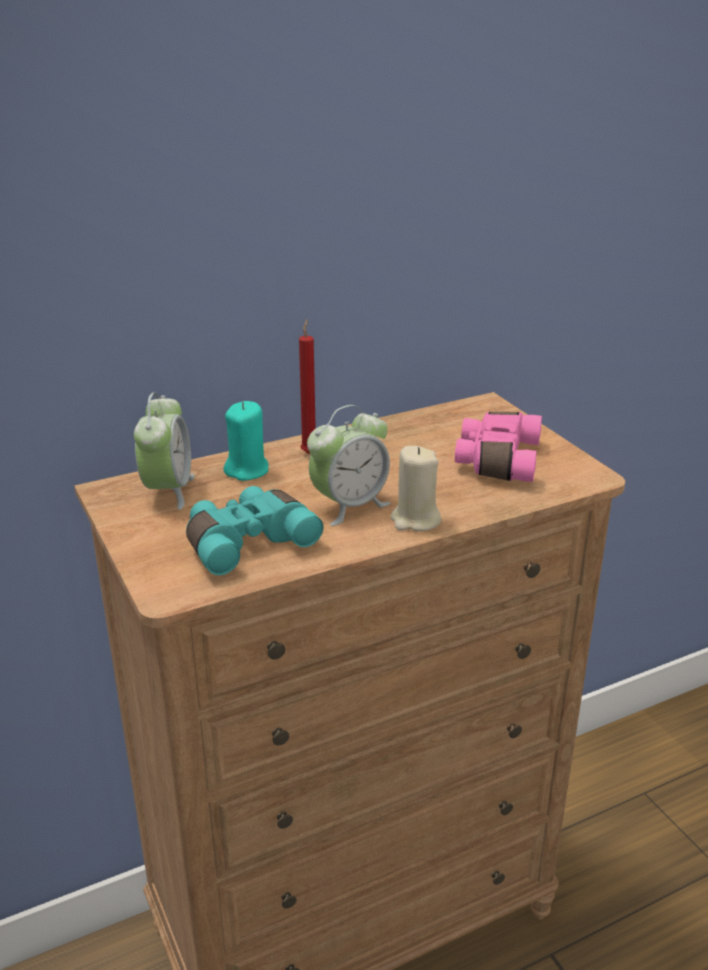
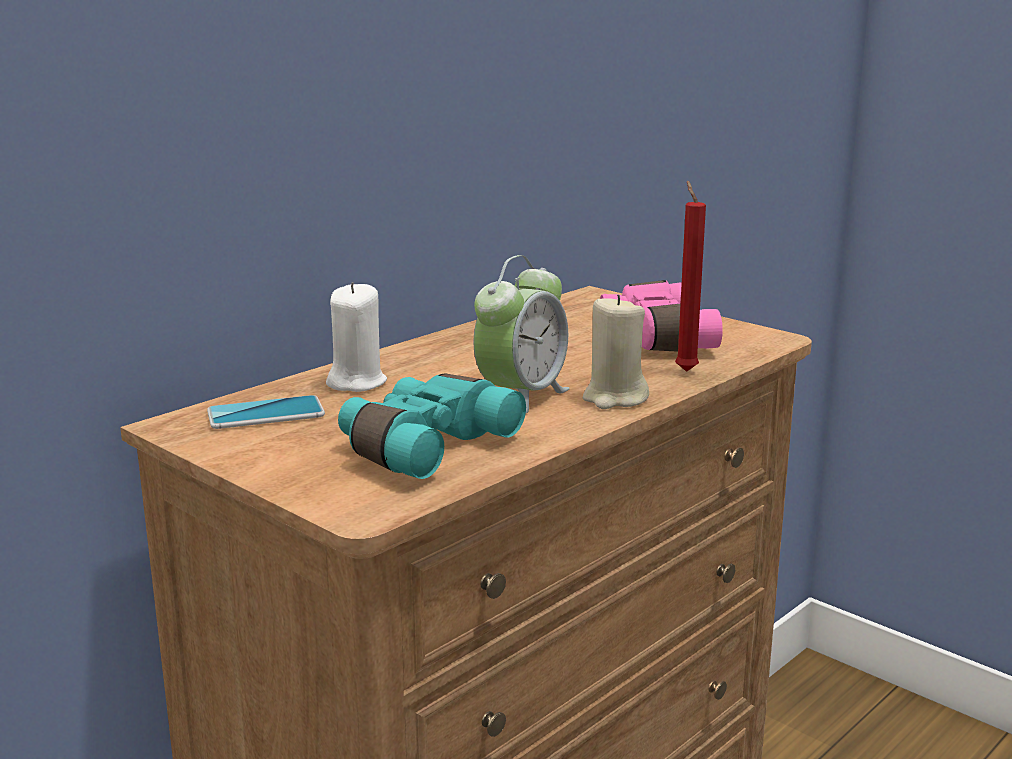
camera: 20 degrees left, 10 degrees down
(168, 491) = (266, 414): alarm clock -> phone
(247, 470) = (356, 382): turquoise candle -> white candle
(309, 452) = (422, 357): red candle -> red candle (685, 370)

